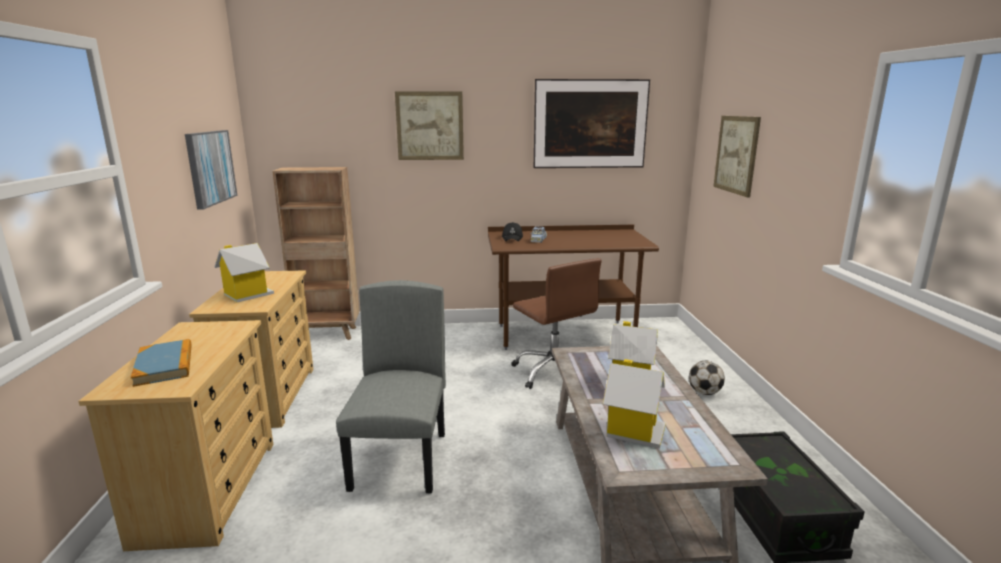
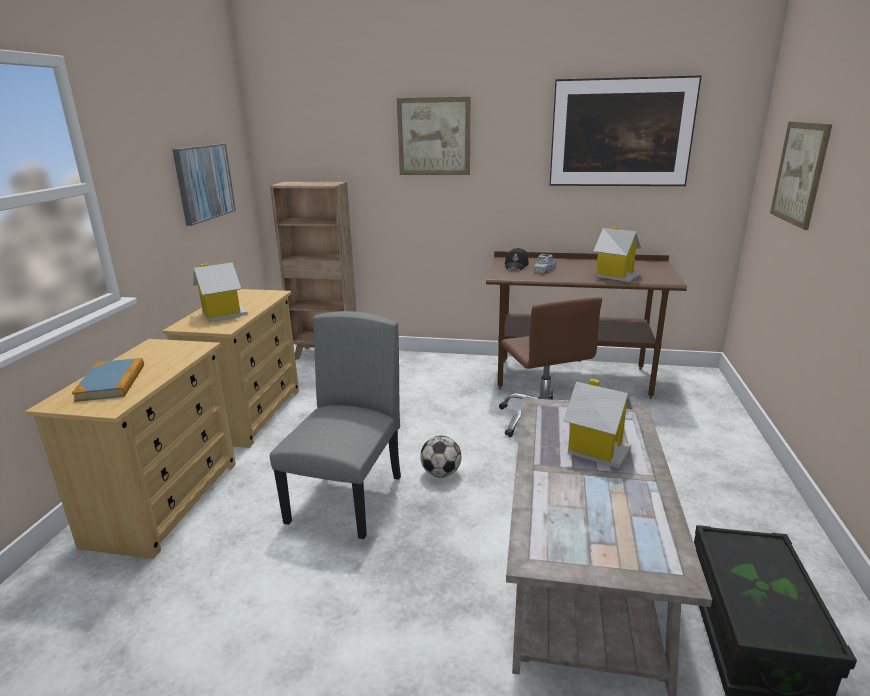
camera: 15 degrees right, 5 degrees up
(633, 430) = (569, 510): toy house -> toy house (615, 275)
(704, 392) = (717, 466): football -> football (441, 473)

